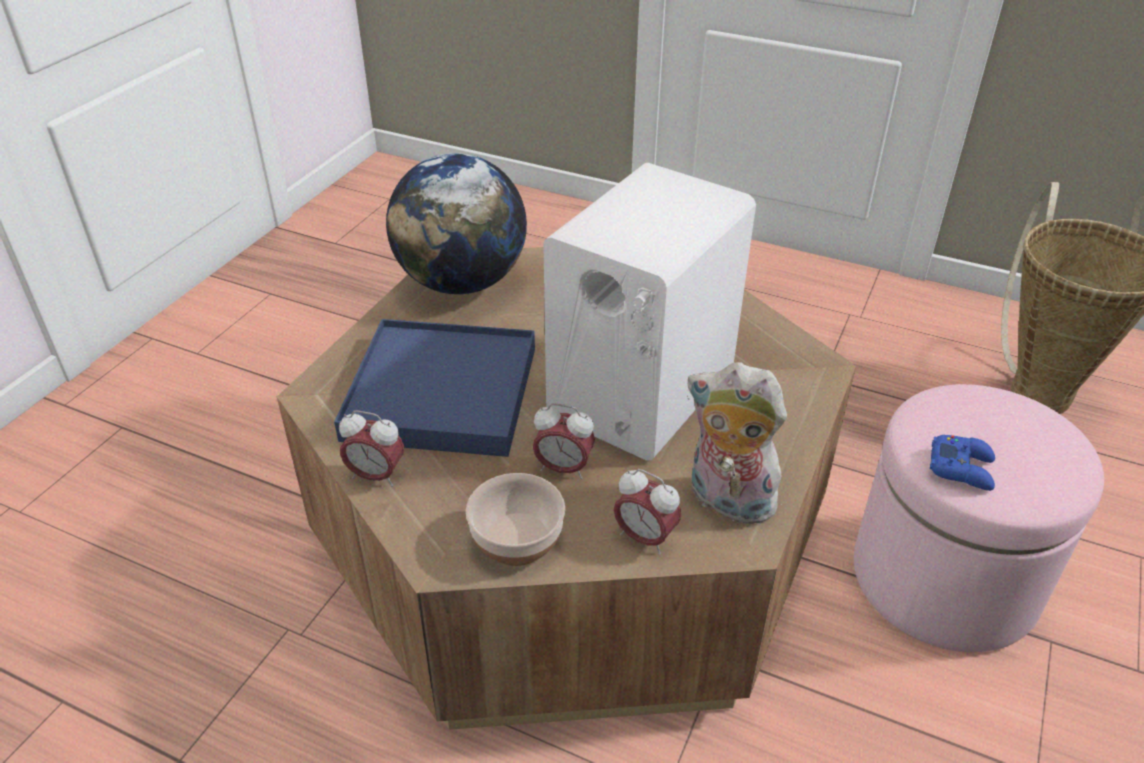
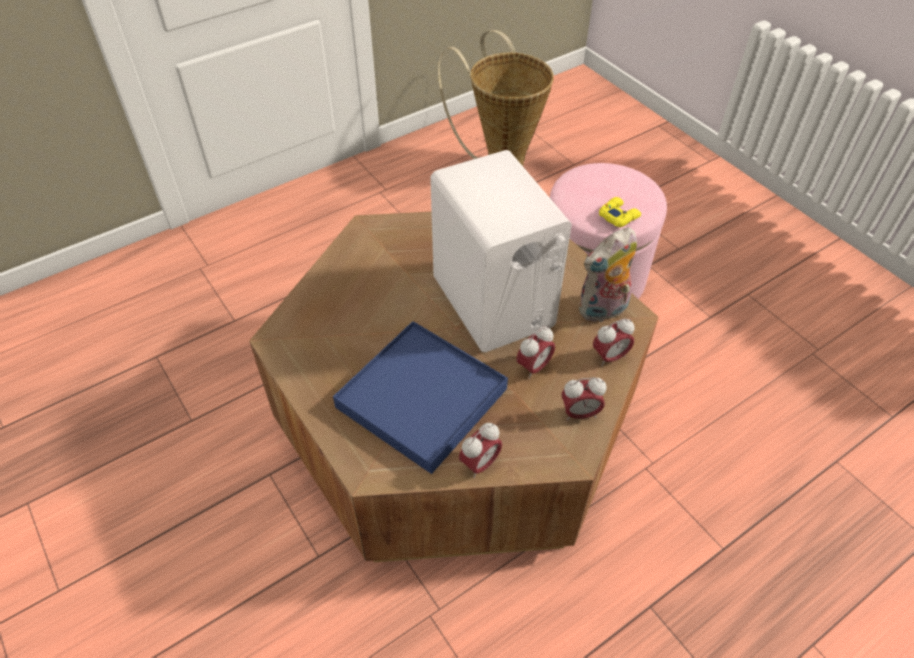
camera: 60 degrees left, 10 degrees up
(462, 282) = (305, 338): globe -> none
(518, 540) = (579, 413): bowl -> alarm clock
(962, 468) = (618, 216): blue game controller -> yellow game controller

